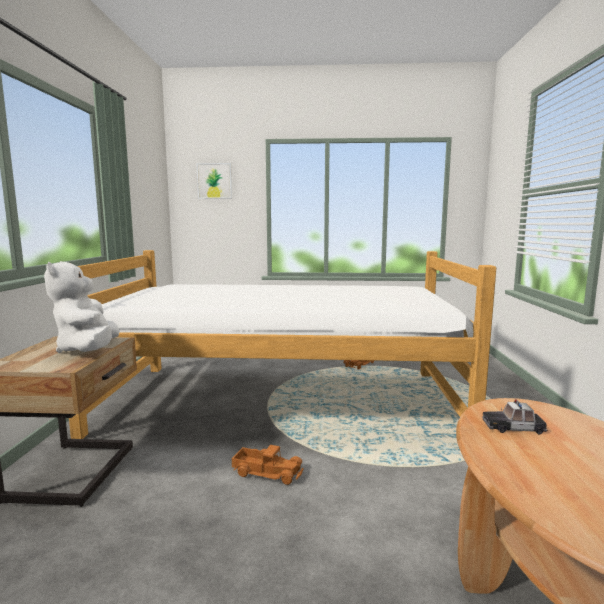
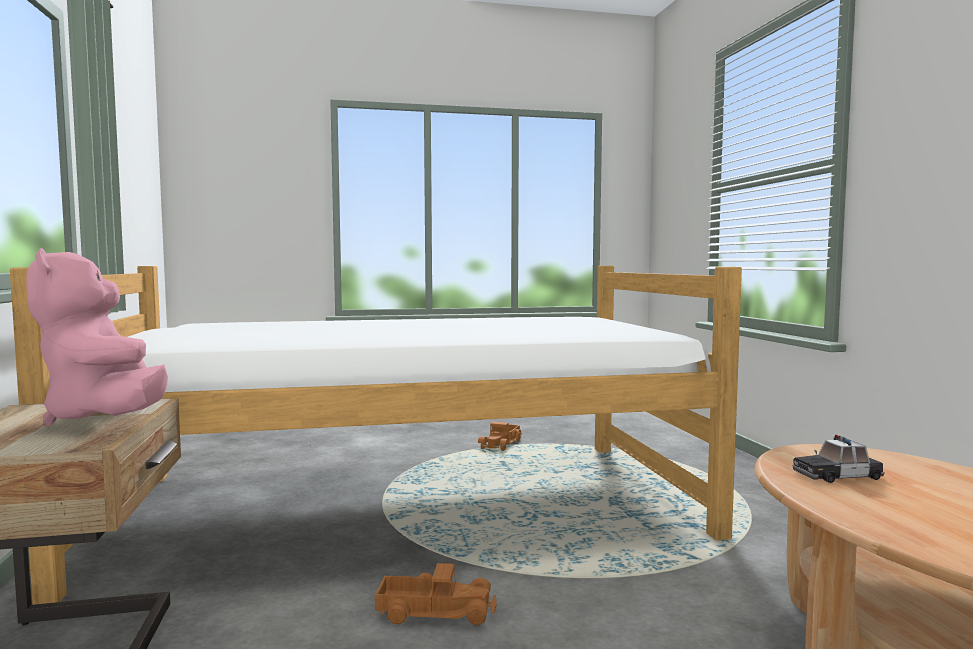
camera: 15 degrees left, 5 degrees down
(89, 350) = (107, 419): white plush toy -> pink plush toy
(214, 181) = (244, 161): picture -> none

